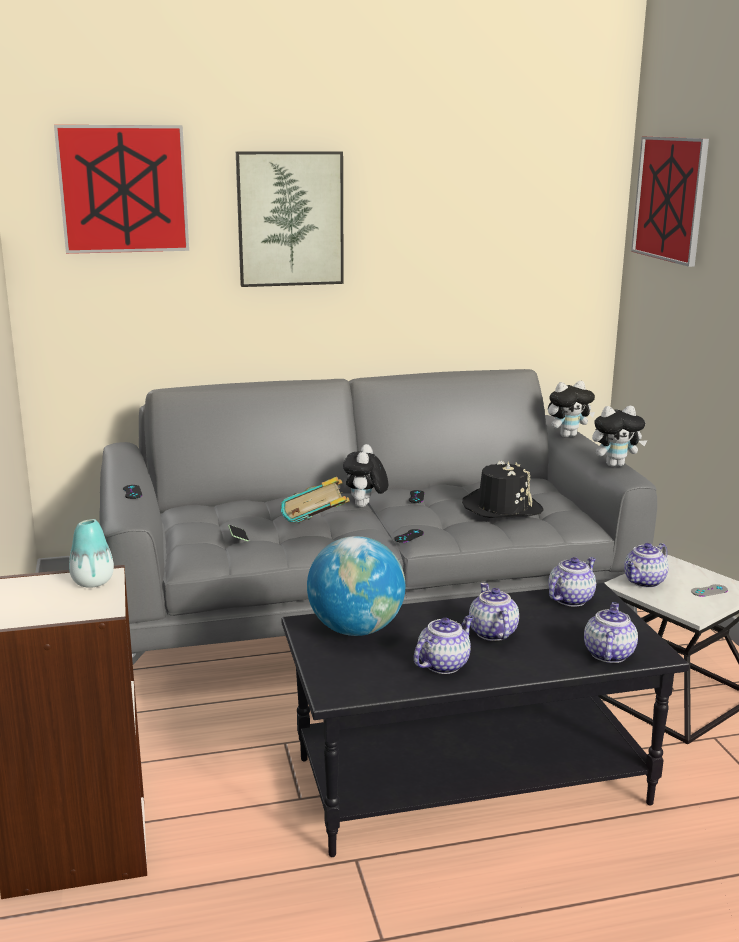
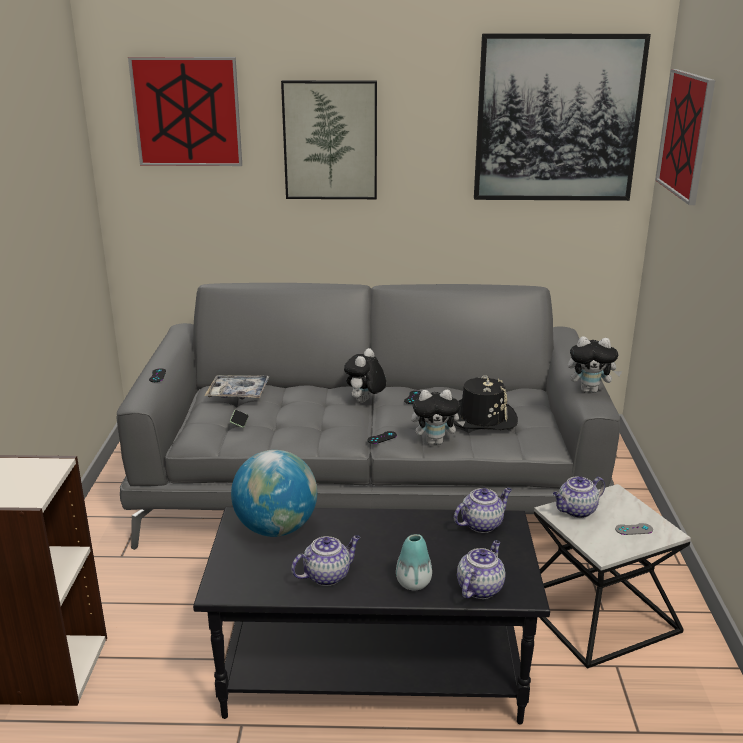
camera: 15 degrees right, 5 degrees up
(93, 582) = (41, 470): vase -> vase (413, 583)
(217, 510) = (238, 393): none -> tray
(316, 530) = (307, 422): book -> none
(491, 633) = (388, 549): teapot -> none
(528, 191) = (557, 119): none -> picture
(568, 435) = (568, 352): plush toy -> plush toy (435, 442)

